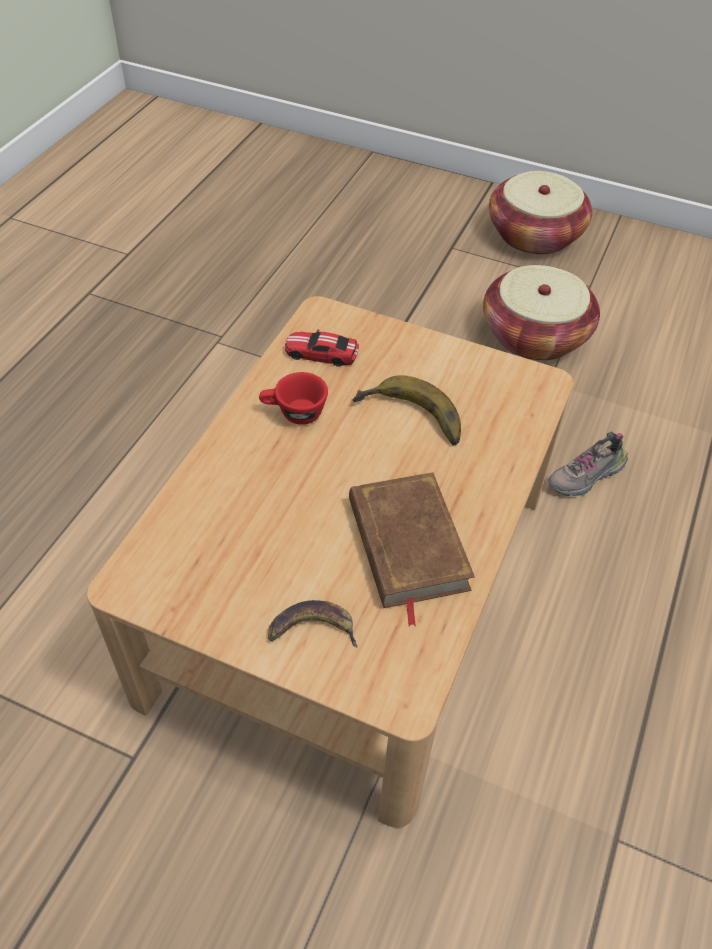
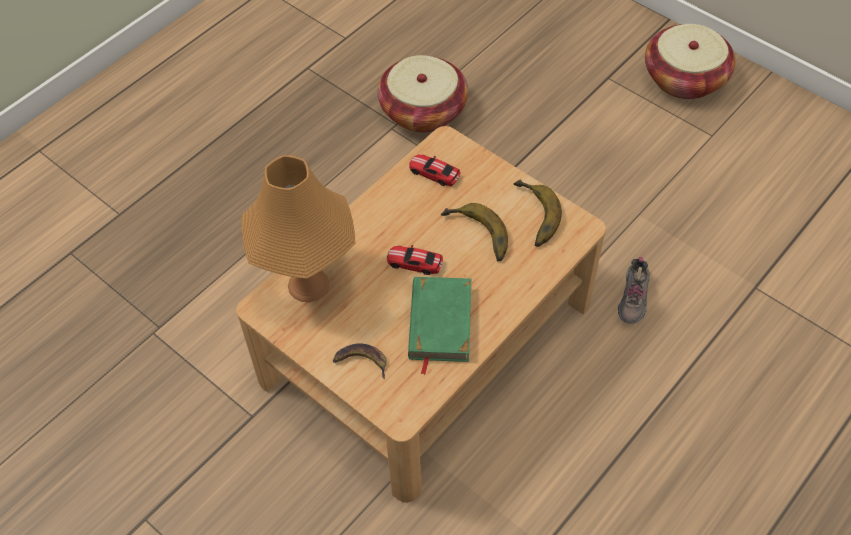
camera: 20 degrees right, 5 degrees up
(192, 534) = (309, 284): none -> orange table lamp
(294, 413) = (399, 215): red cup -> none
(339, 472) = (414, 263): none -> toy car
(407, 546) = (439, 323): brown book -> green book
(472, 382) = (531, 216): none -> banana
(534, 336) = (644, 172): basket -> basket (423, 111)
(586, 477) = (634, 298): shoe -> shoe turned 60 degrees counterclockwise

